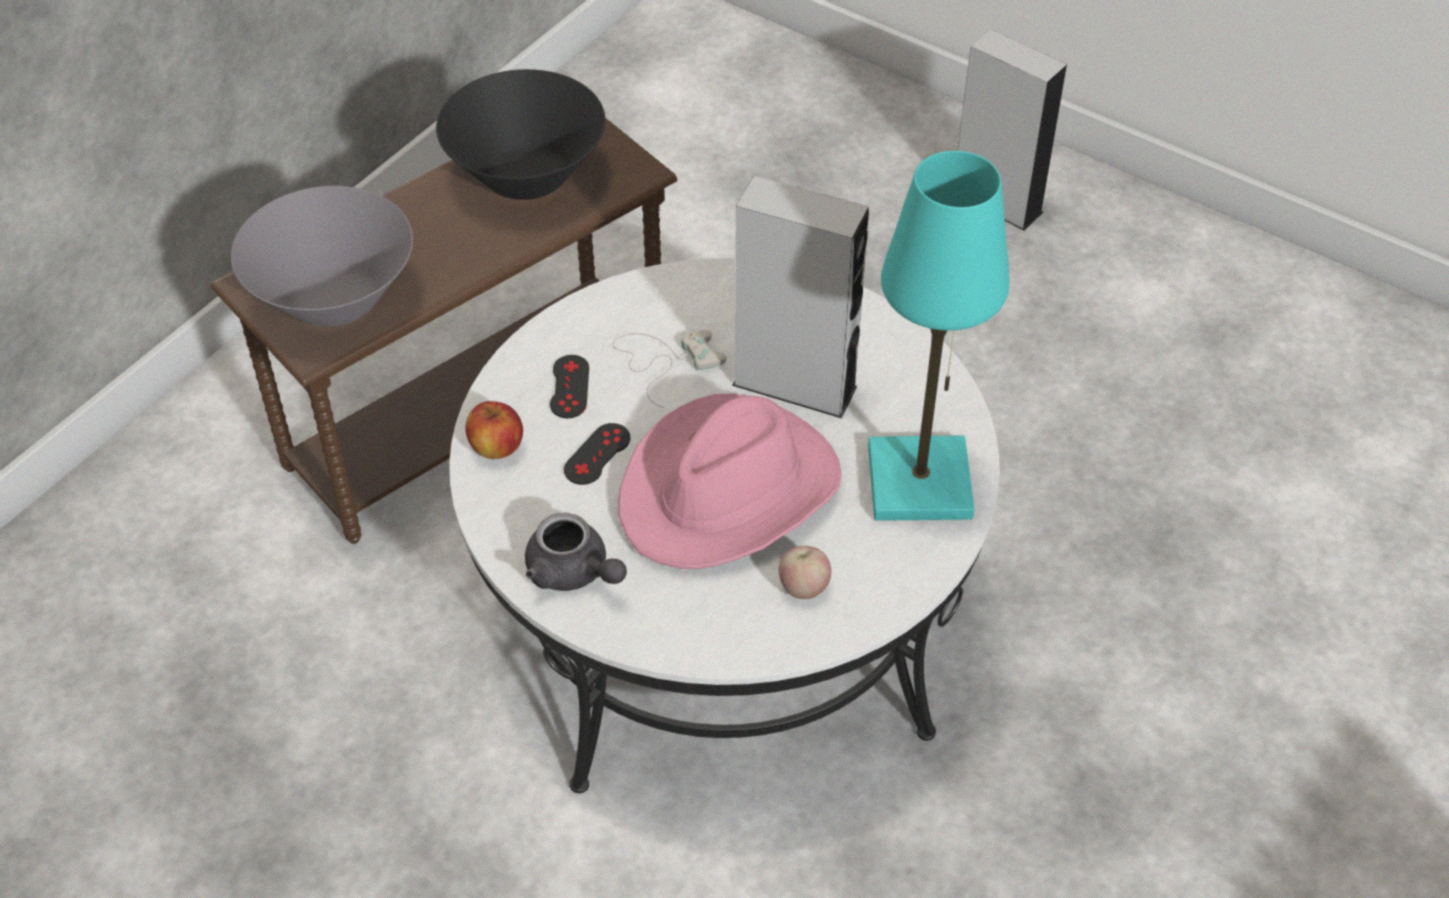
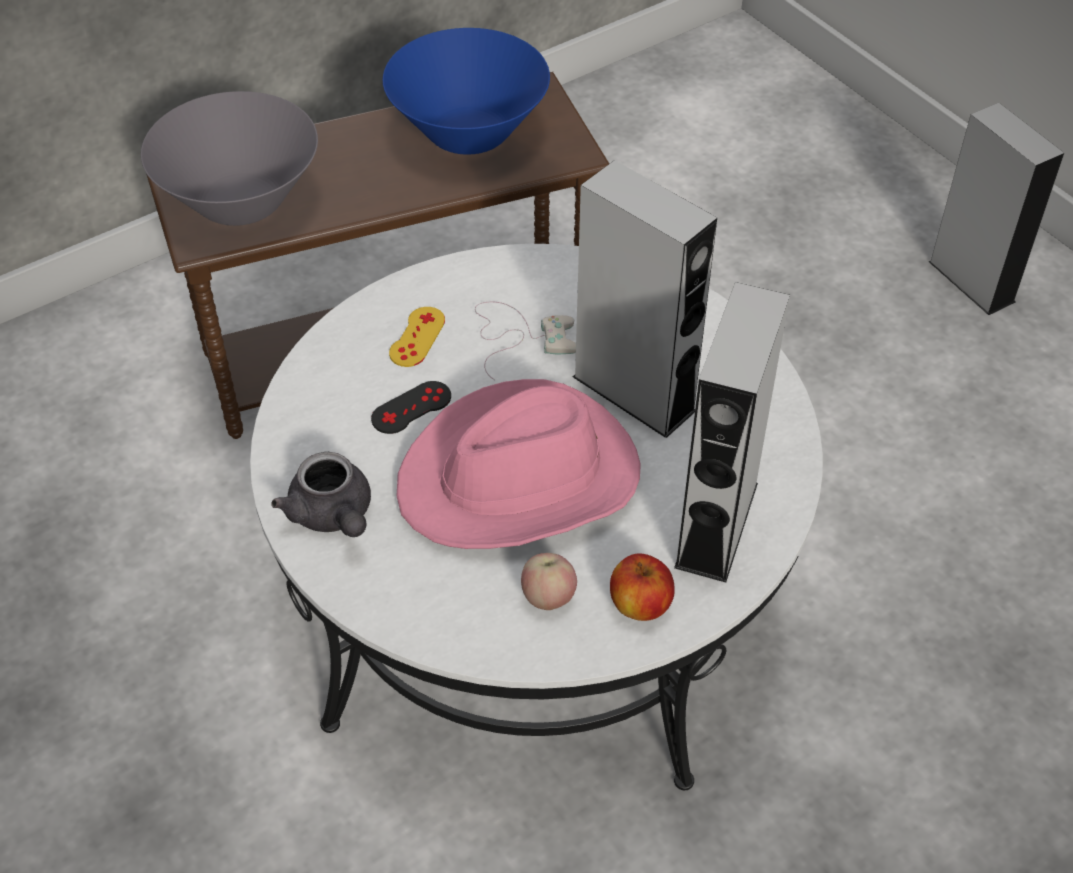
camera: 20 degrees right, 0 degrees up
(497, 448) = (321, 376): apple -> apple (640, 606)
(526, 176) = (468, 132): black bowl -> blue bowl
(569, 387) = (417, 337): black game controller -> yellow game controller
(920, 482) = (716, 524): turquoise table lamp -> grey speaker

